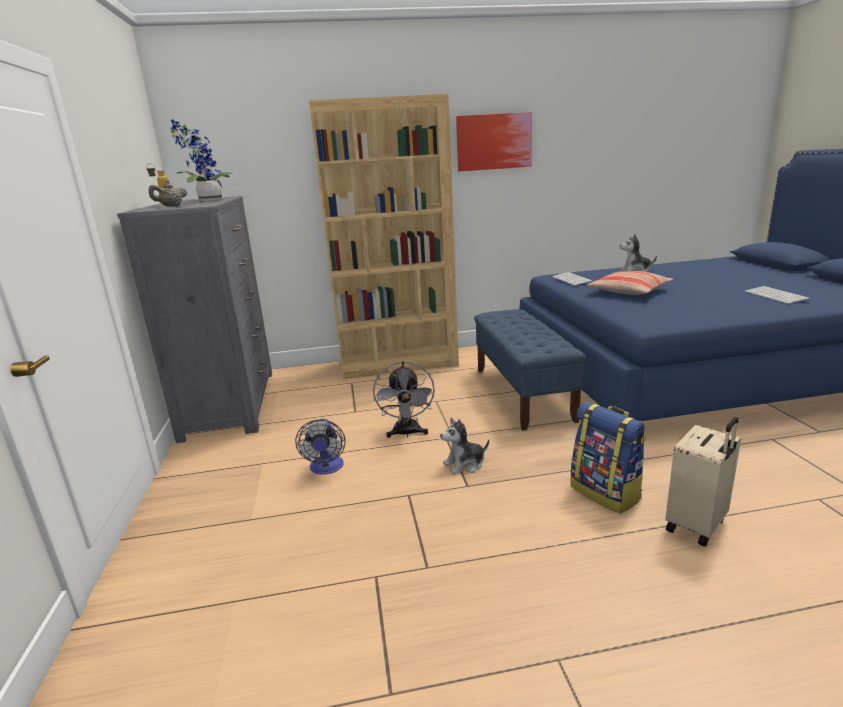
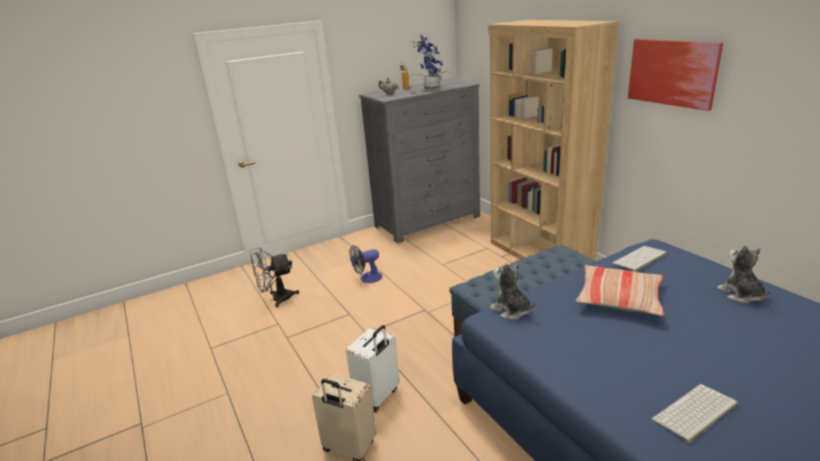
camera: 70 degrees right, 5 degrees up
(407, 433) = (422, 292): grey fan -> grey fan (276, 299)
(464, 464) = (391, 326): plush toy -> plush toy (511, 310)
(606, 493) = (378, 396): backpack -> white suitcase

